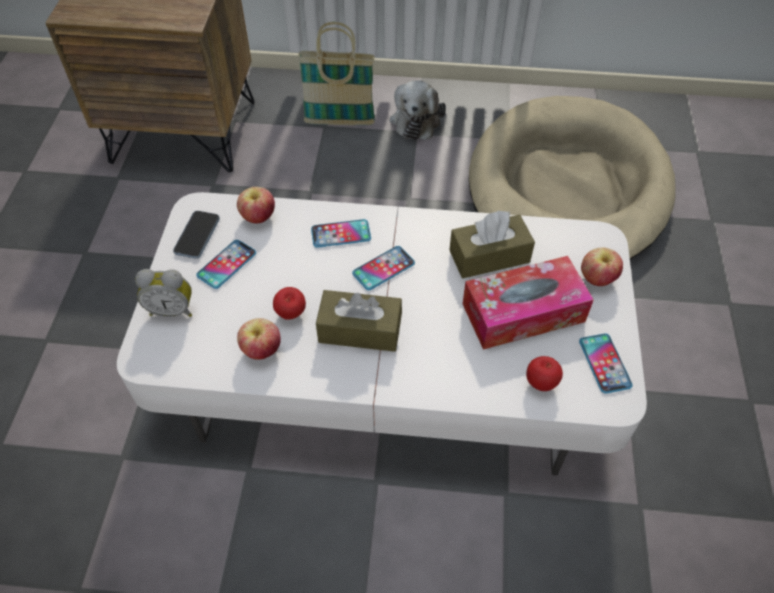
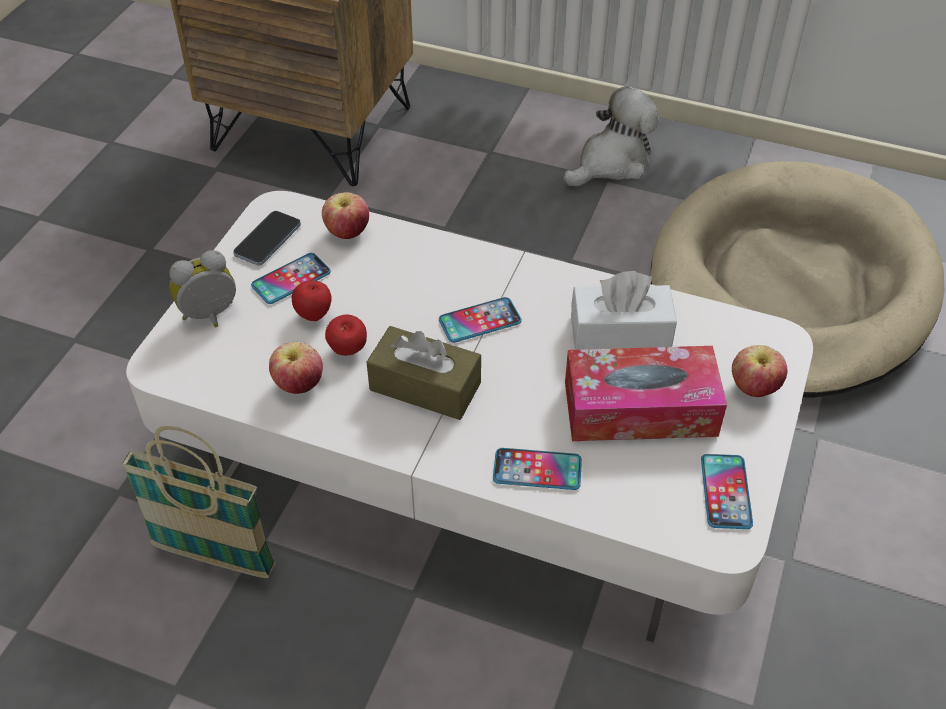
camera: 15 degrees right, 5 degrees down
(172, 309) = (211, 317): alarm clock -> alarm clock turned 135 degrees clockwise
(339, 122) = (510, 149): basket -> basket (214, 557)
(341, 234) = (441, 271): phone -> phone (537, 470)
(416, 119) = (612, 163): plush toy -> plush toy turned 150 degrees counterclockwise
(489, 256) = (620, 333): brown tissue box -> white tissue box
(541, 383) = (632, 497): apple -> apple (314, 315)

